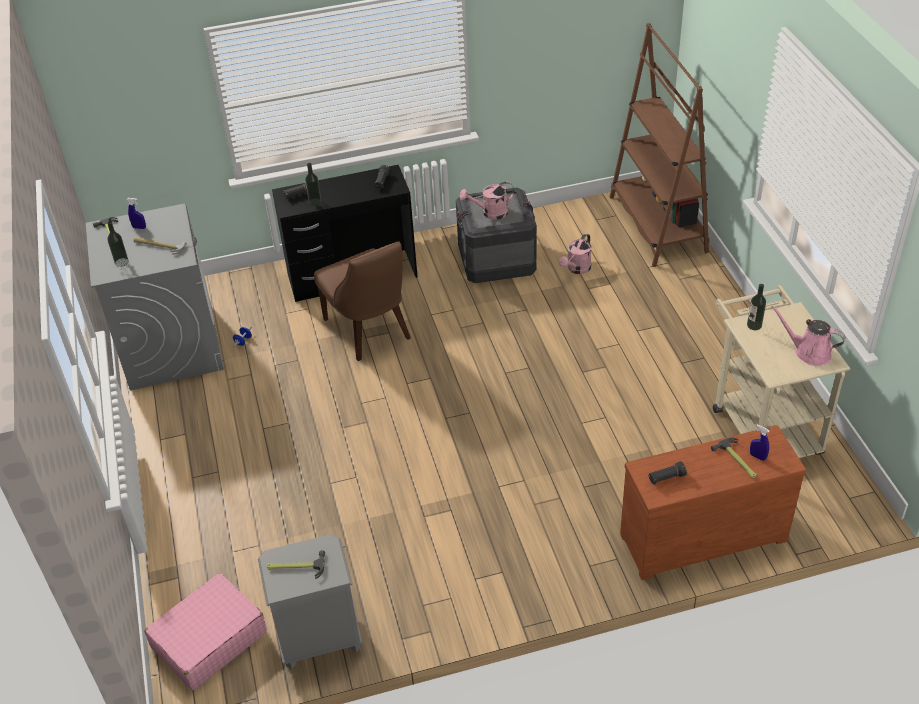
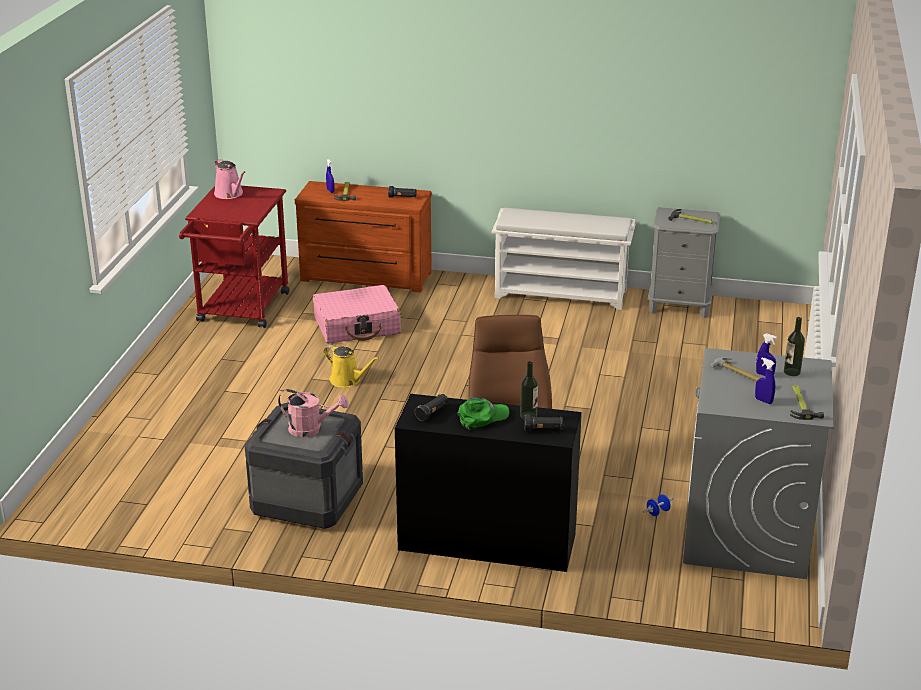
camera: 155 degrees left, 15 degrees down
(143, 252) = (764, 375): none -> blue spray bottle
(209, 640) = (764, 324): pink suitcase -> pink suitcase (357, 326)
(345, 190) = (482, 417): none -> green cap
(465, 601) = (562, 294): none -> white shoe rack
(573, 376) = (347, 380): none -> yellow watering can
(577, 269) = (235, 461): pink watering can -> none
(657, 224) = (93, 475): brown bookcase -> none
(754, 325) = (242, 214): bottle -> none
(761, 424) = (241, 311): beige cart -> red cart

